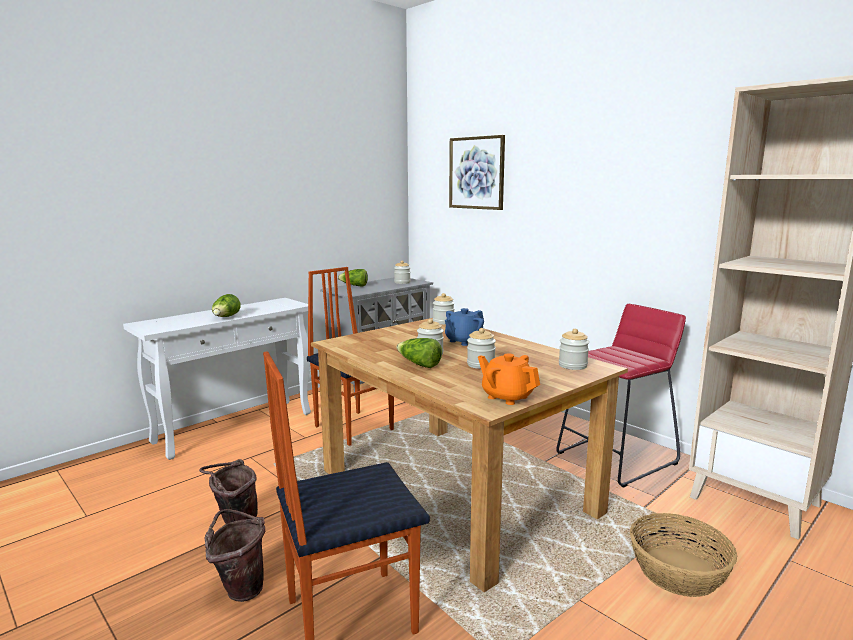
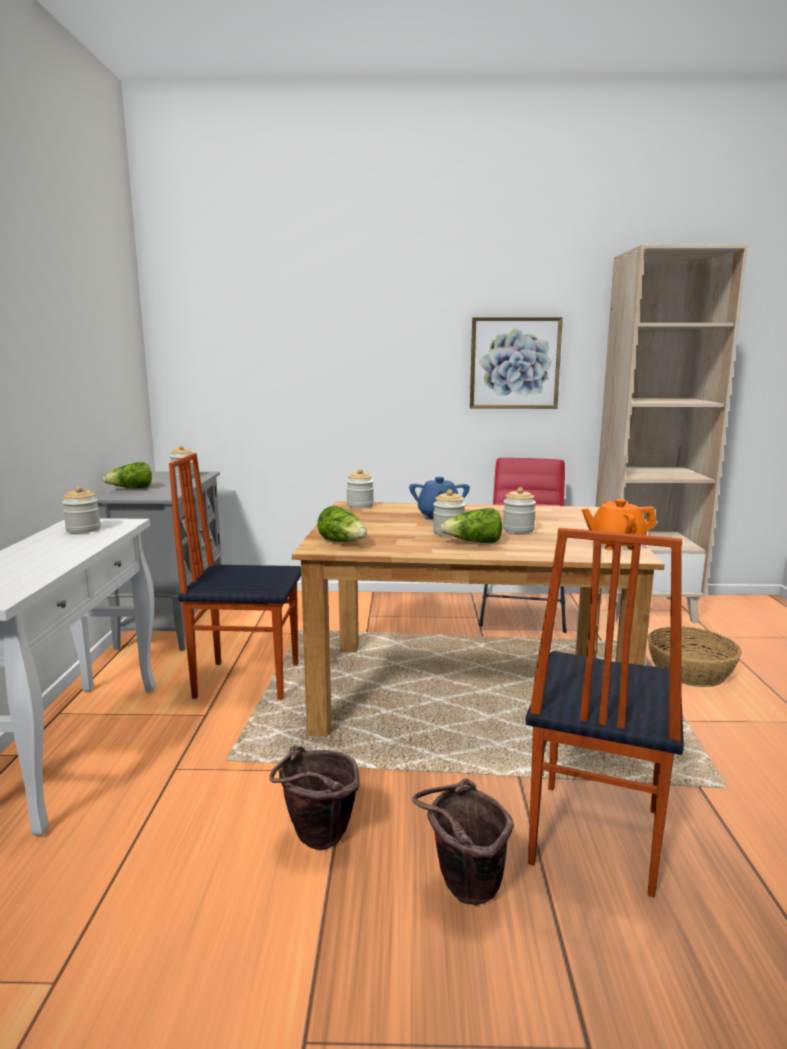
camera: 45 degrees left, 0 degrees up
(226, 317) = (67, 557): lettuce -> lettuce (343, 542)
(476, 173) = (275, 323): picture -> picture (514, 363)
(572, 365) = (575, 513): jar -> jar (83, 529)

